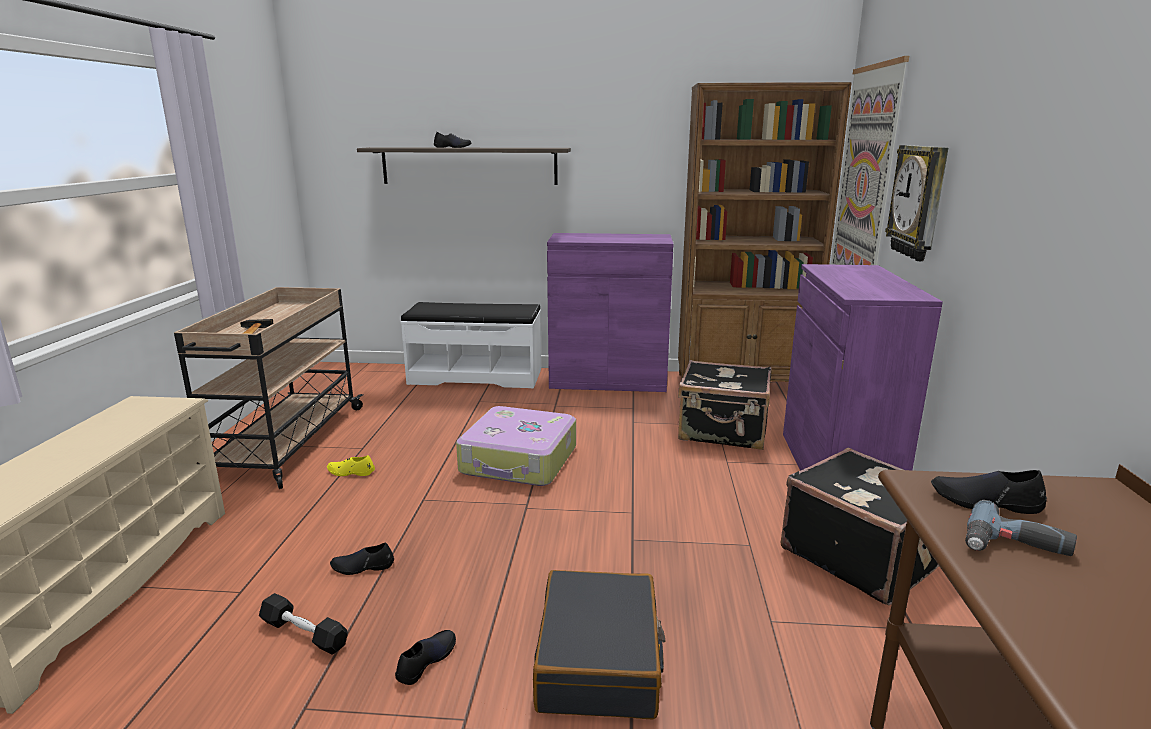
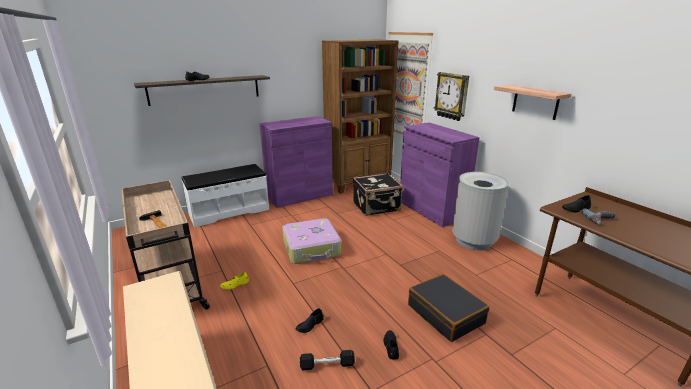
camera: 35 degrees left, 5 degrees up
(861, 556) = (473, 240): black suitcase -> grey trash can
(1050, 204) = (535, 102): none -> shelf

